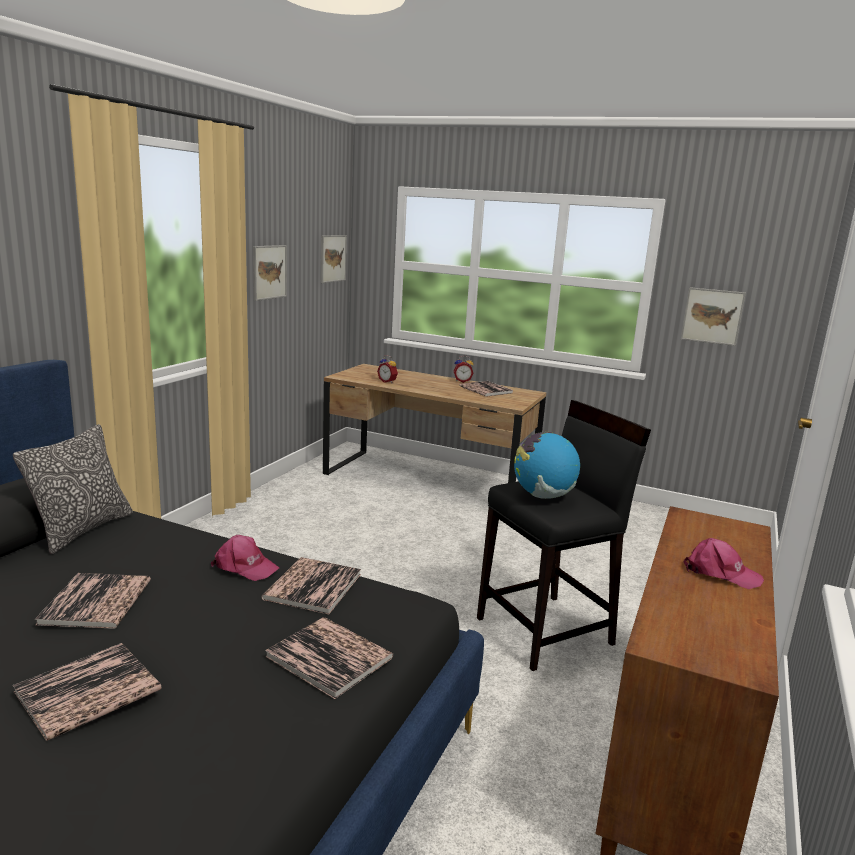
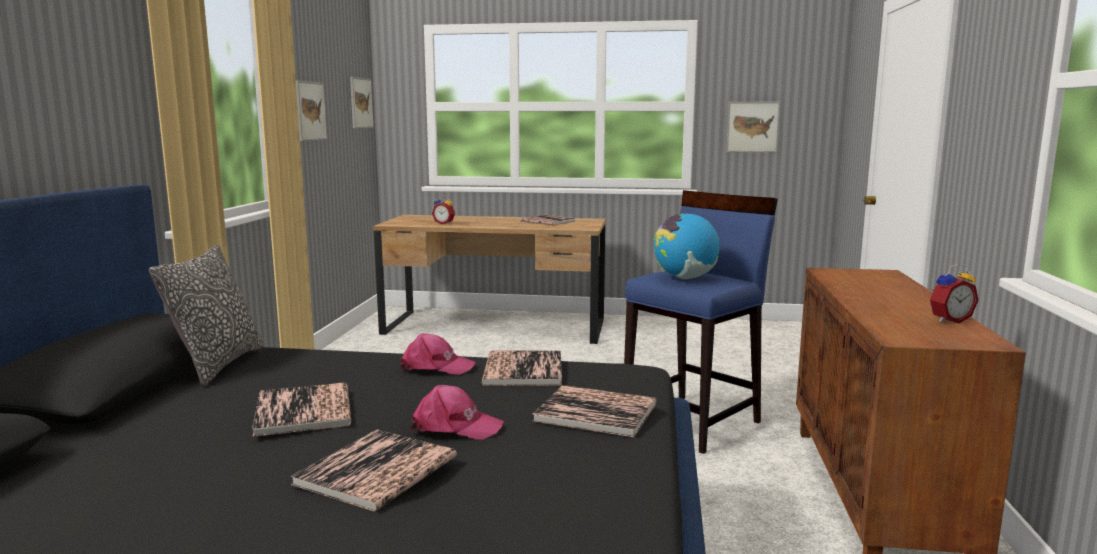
camera: 15 degrees left, 5 degrees down
(462, 381) = (517, 218): alarm clock -> alarm clock (948, 320)
(546, 631) = (693, 422): black stool -> blue stool
(720, 573) = (896, 297): pink cap -> pink cap (455, 427)

